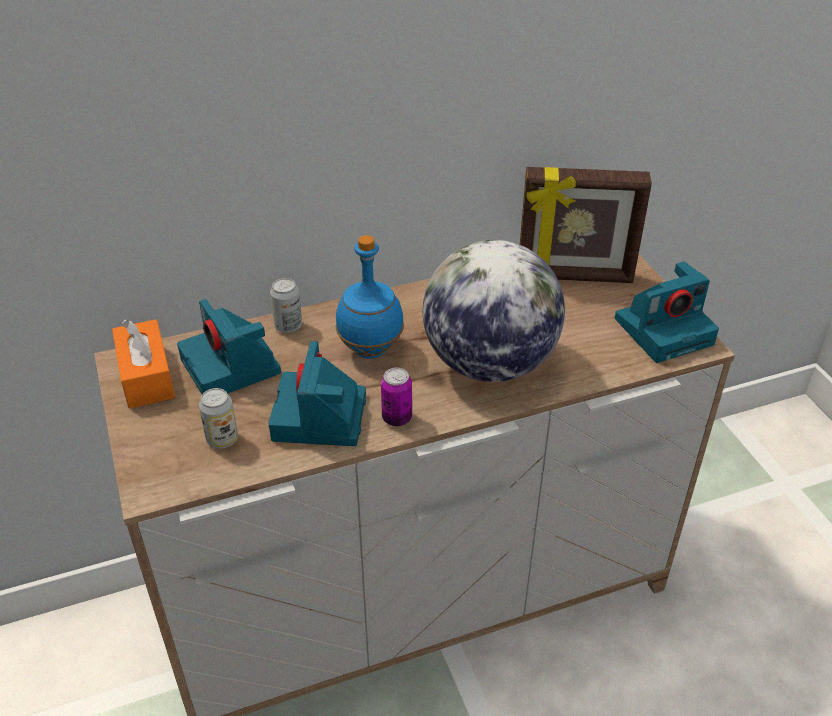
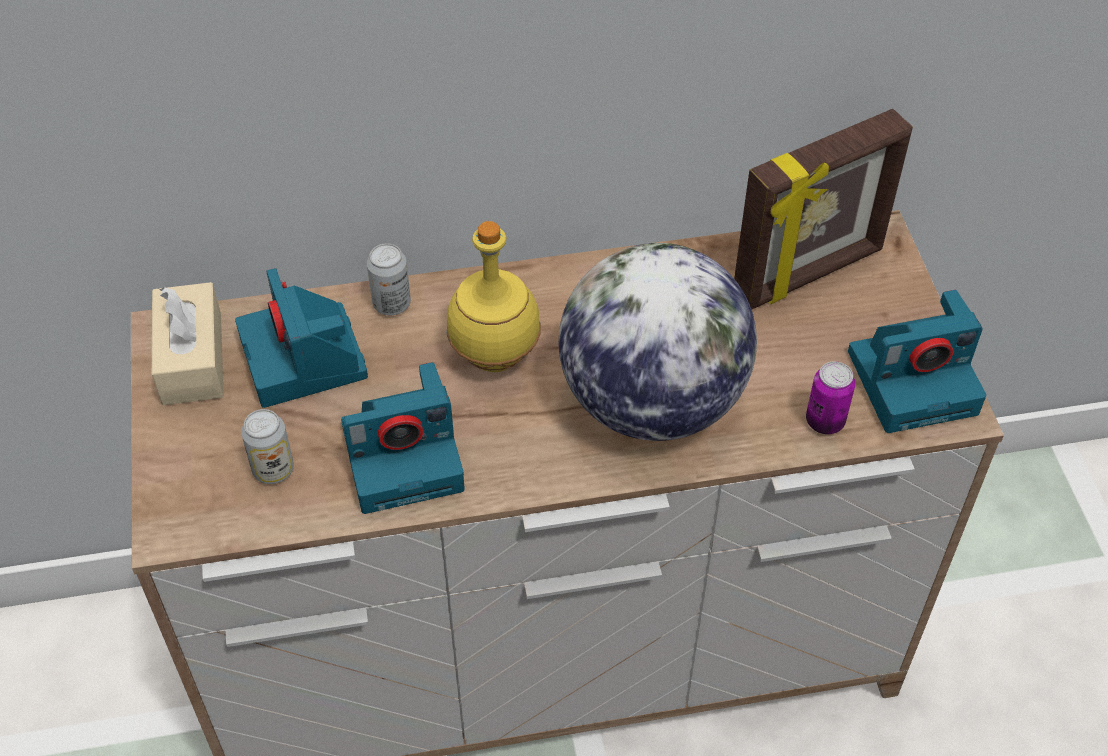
camera: 10 degrees right, 10 degrees up
(146, 376) = (192, 358): orange tissue box -> beige tissue box
(320, 418) = (405, 456): camera -> camera turned 120 degrees counterclockwise
(371, 349) = (495, 356): blue bottle -> yellow bottle
(397, 418) = (506, 470): can -> can (825, 421)
(574, 277) = (809, 274): picture frame -> picture frame turned 45 degrees counterclockwise

